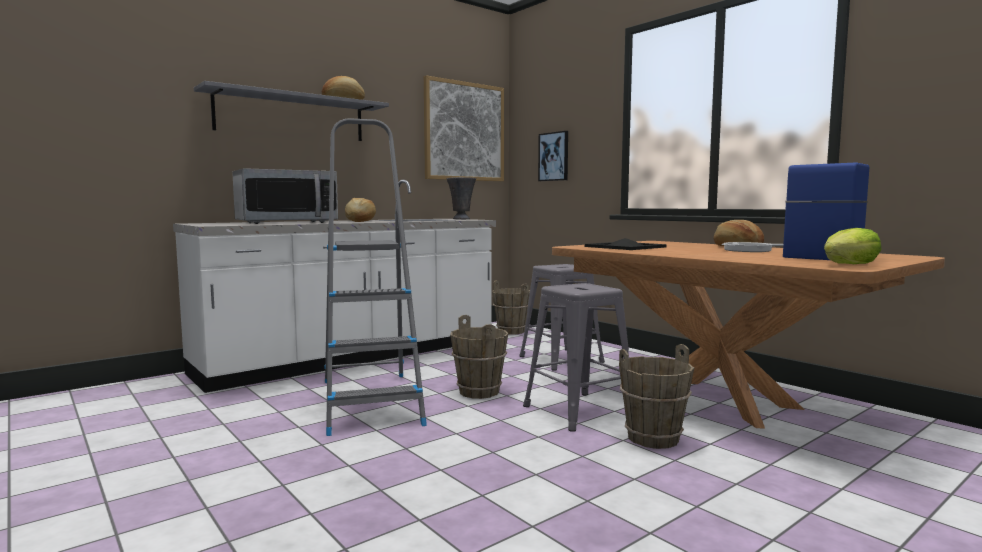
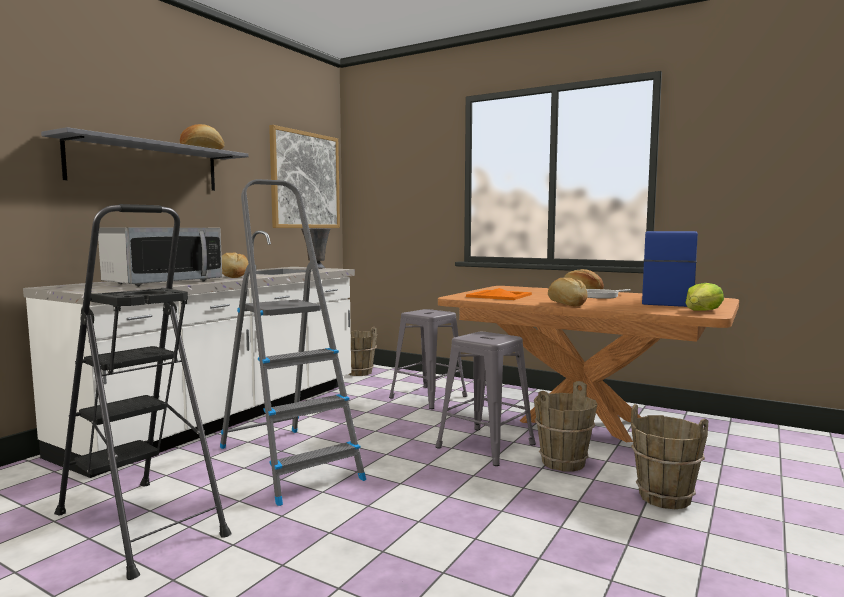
camera: 20 degrees left, 0 degrees up
(206, 433) = (141, 524): none -> step ladder
(479, 392) = (385, 438): brown bucket -> brown bucket (664, 497)
(554, 156) = (393, 206): picture -> none
(624, 247) = (498, 296): black tray -> orange tray
(683, 254) = (566, 304): none -> bread

